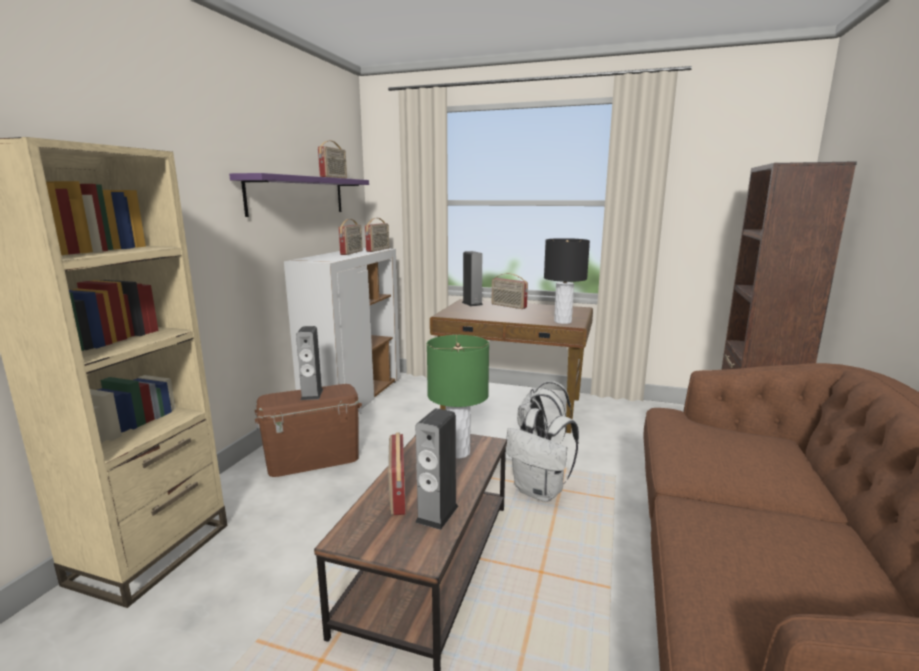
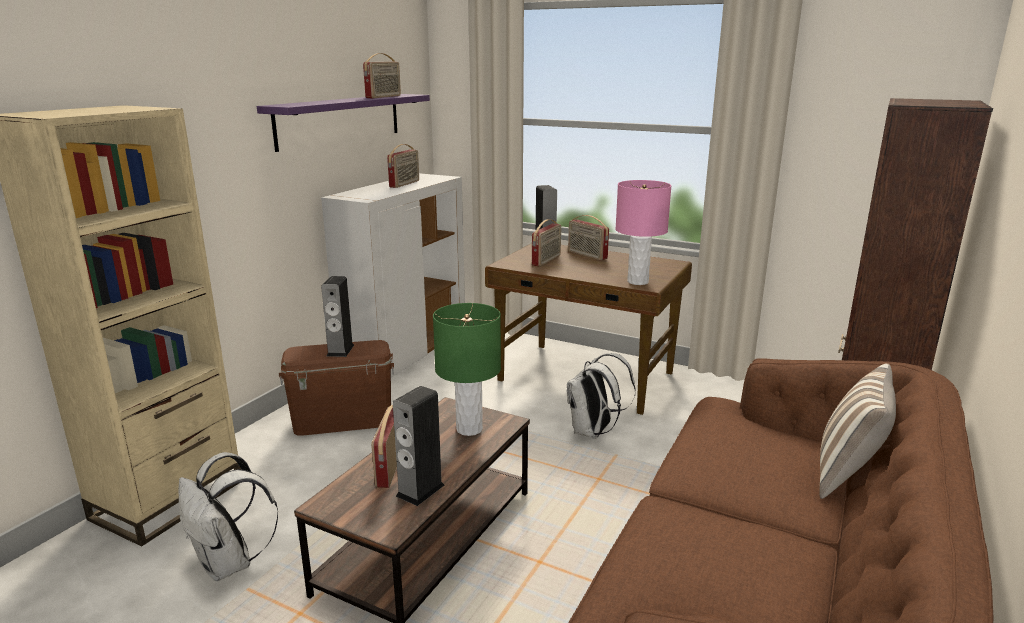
camera: 10 degrees right, 5 degrees up
(378, 250) = (439, 179): radio -> radio (547, 260)
(540, 491) = (576, 479): white backpack -> white backpack (229, 564)
(562, 321) = (637, 282): black table lamp -> pink table lamp
(812, 460) = (848, 475): none -> pillow

